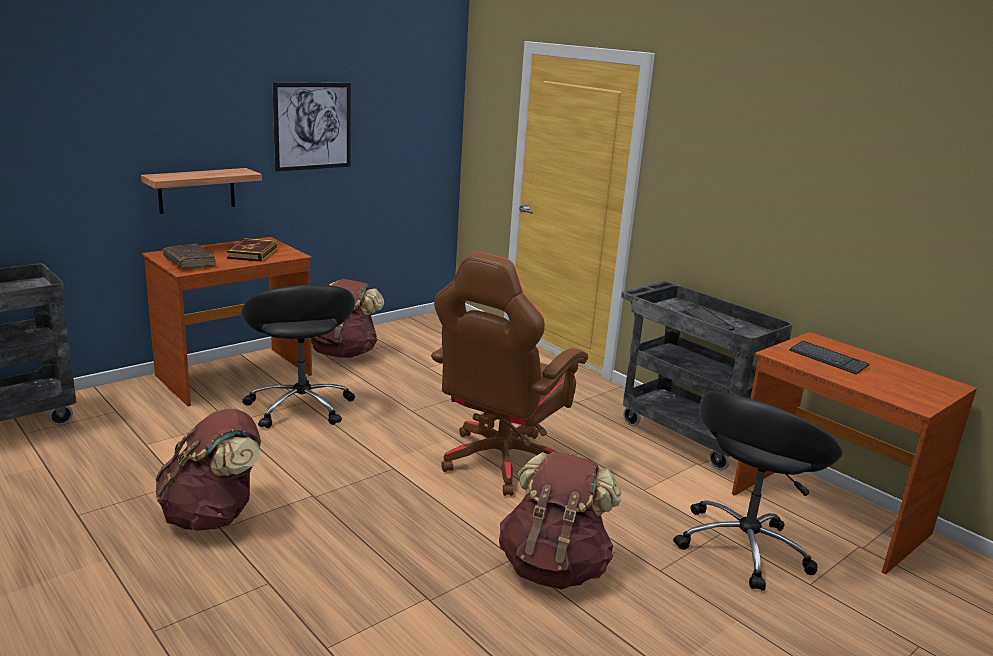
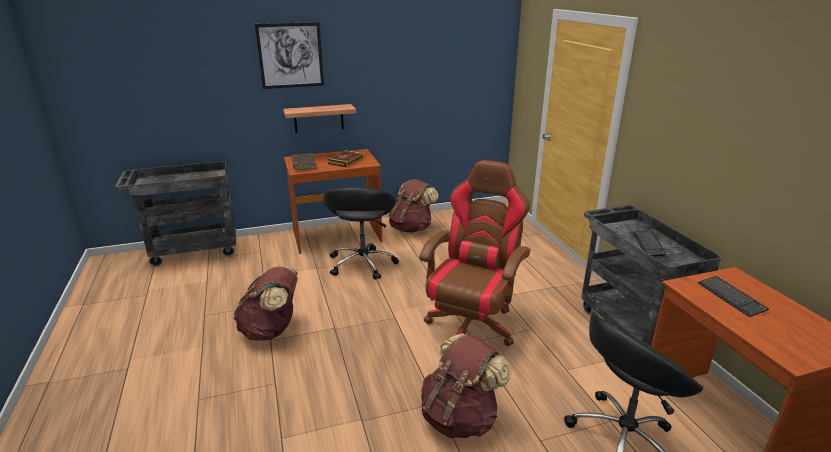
camera: 25 degrees right, 5 degrees up
(313, 126) = (398, 75): picture -> picture (290, 55)
(502, 460) = (471, 325): brown office chair -> brown office chair turned 150 degrees clockwise

